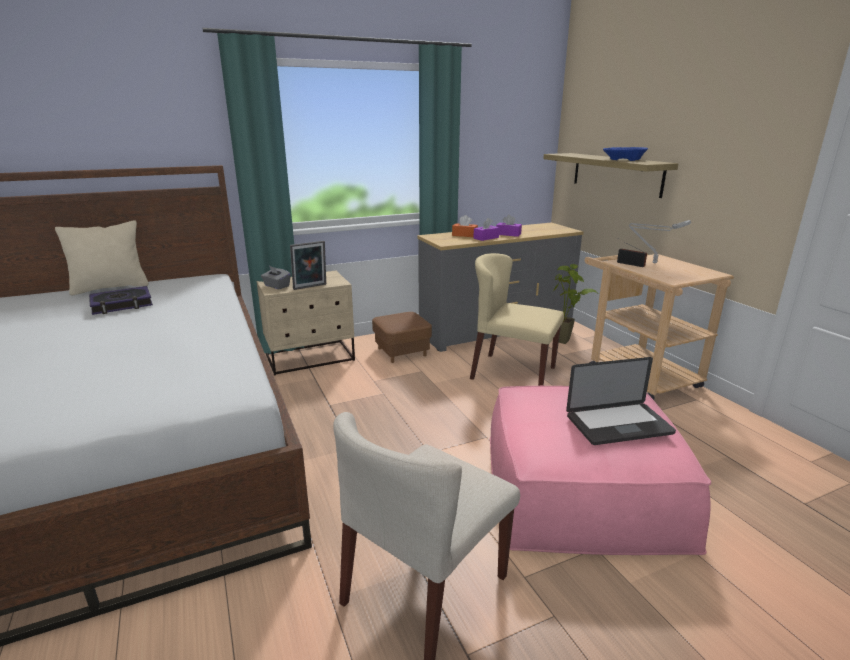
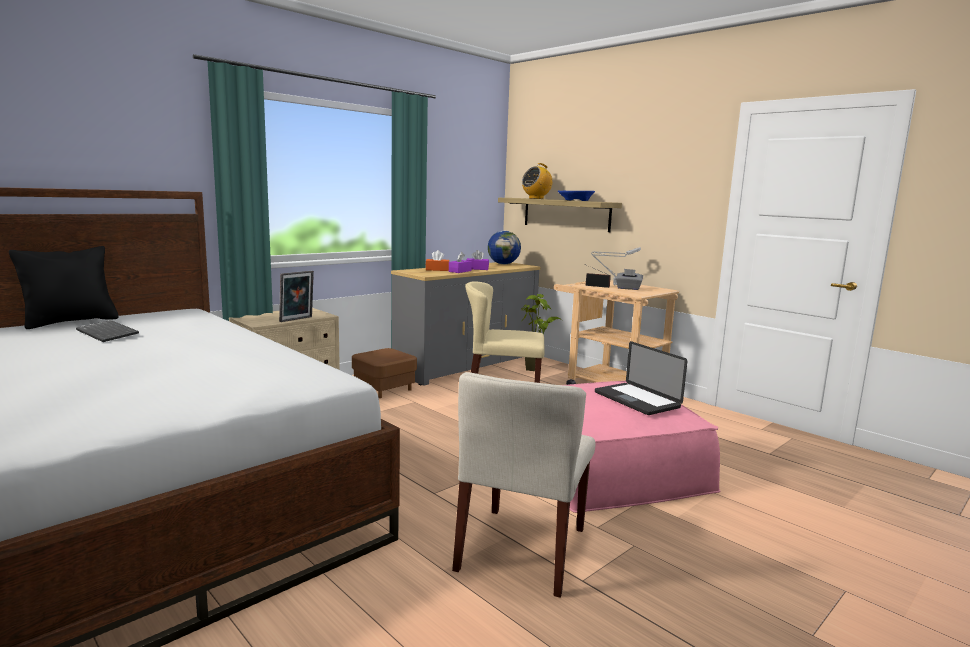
camera: 20 degrees left, 10 degrees down
(111, 287) = (71, 322): beige pillow -> black pillow
(122, 304) = (109, 333): book -> keyboard
(276, 286) = (258, 320): grey tissue box -> grey tissue box (628, 288)
(544, 227) = (503, 264): none -> globe
(583, 156) = (536, 198): none -> radio
(618, 425) = (636, 400): laptop -> laptop turned 90 degrees clockwise

